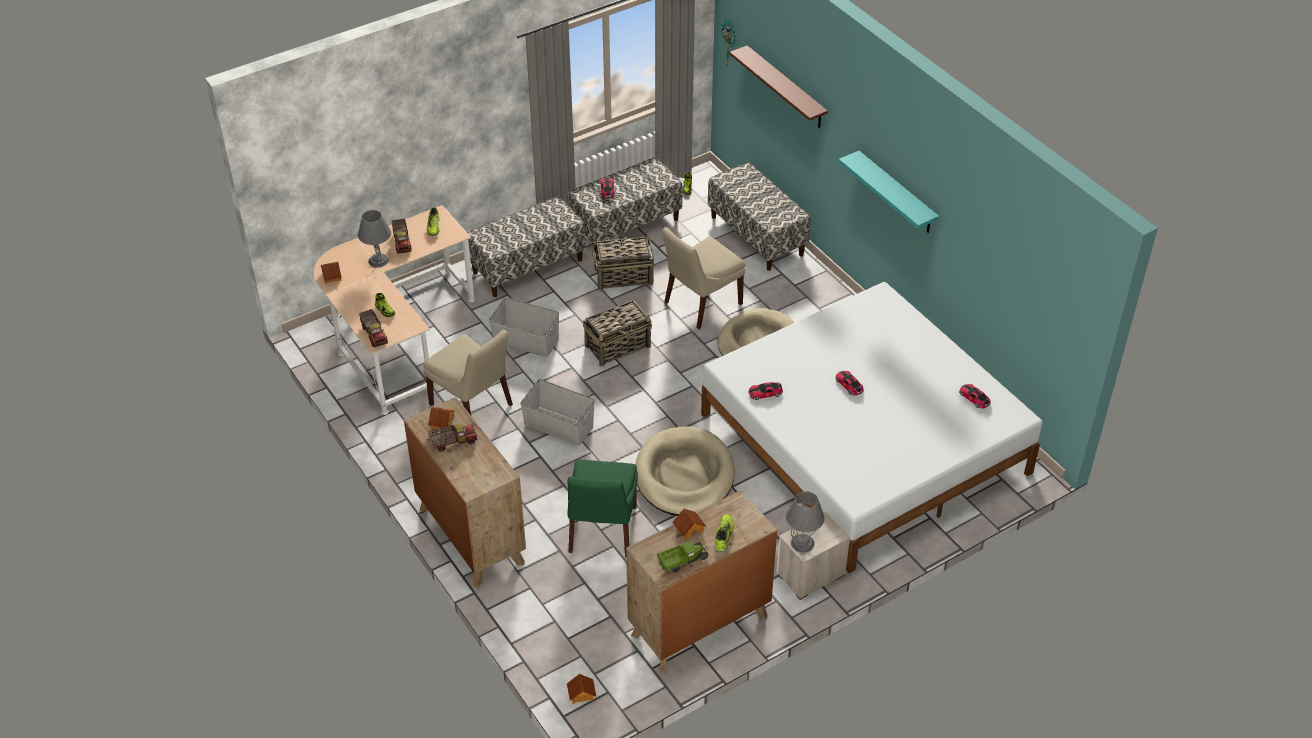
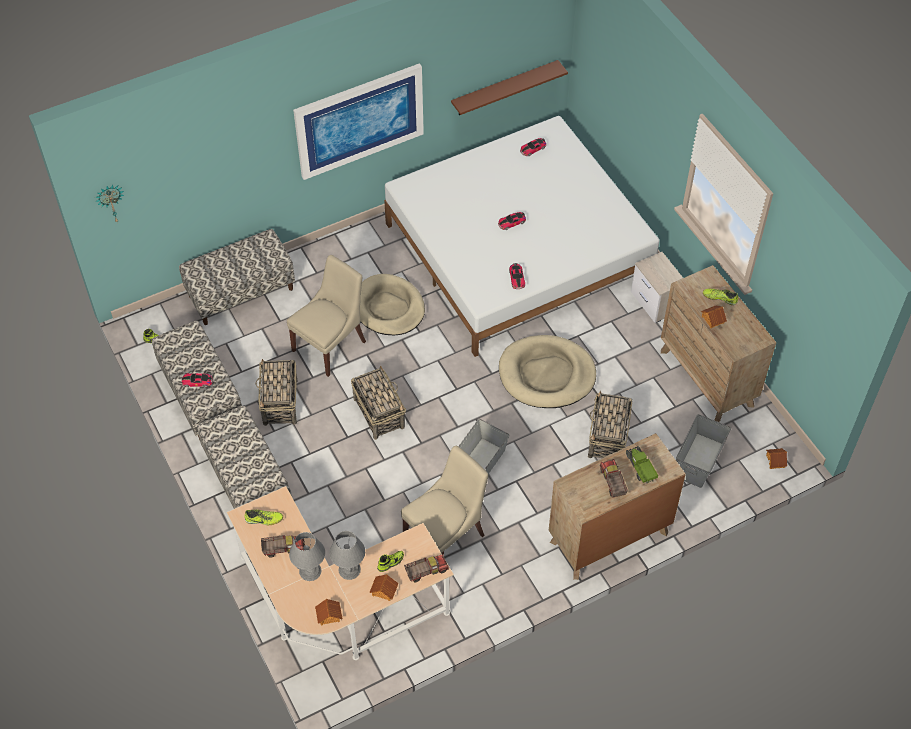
camera: 85 degrees left, 10 degrees up
(441, 422) = (586, 492): toy house -> toy house (383, 591)
(526, 341) = (360, 488): grey storage box -> grey storage box (699, 460)
(602, 532) = (608, 438): green chair -> basket
(682, 561) = (746, 326): toy truck -> toy truck (640, 468)
(701, 304) = (331, 344): beige chair -> beige chair turned 105 degrees counterclockwise
(786, 88) = (201, 168): brown shelf -> brown shelf (504, 88)
(802, 543) = (667, 280): grey table lamp -> grey table lamp (349, 569)
(896, 193) = (359, 120): turquoise shelf -> picture

